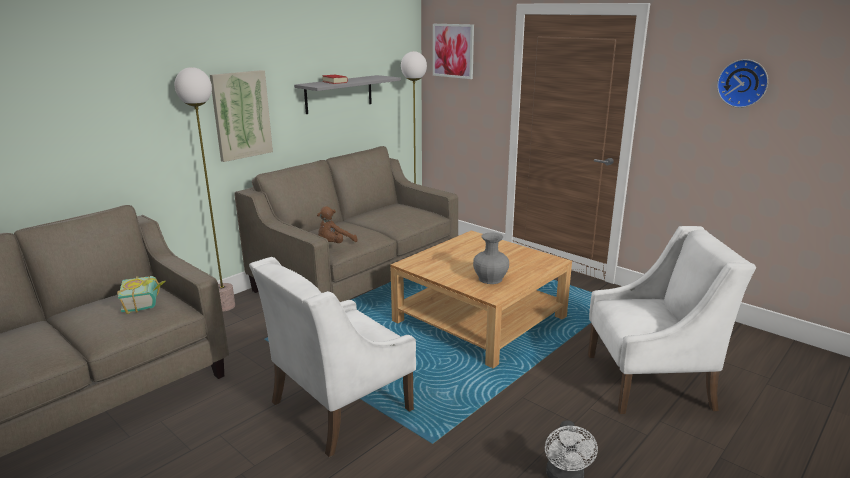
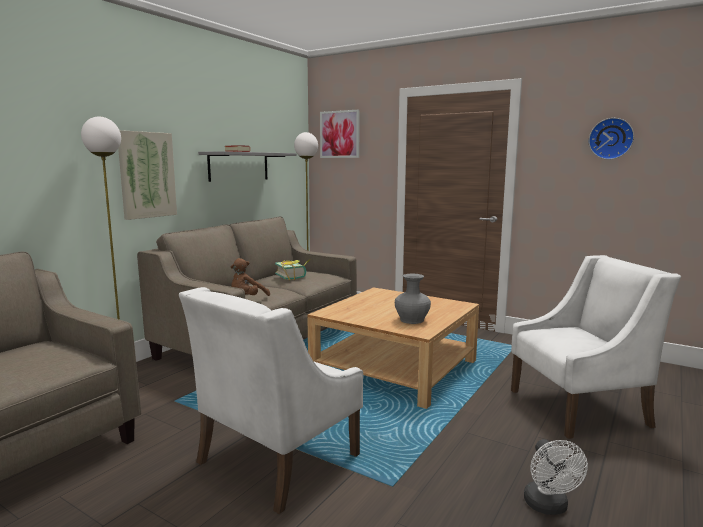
camera: 10 degrees left, 10 degrees down
(146, 302) = (44, 354): book -> book (293, 277)

